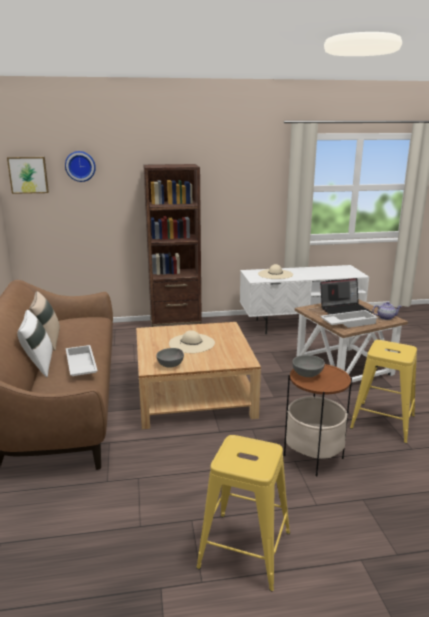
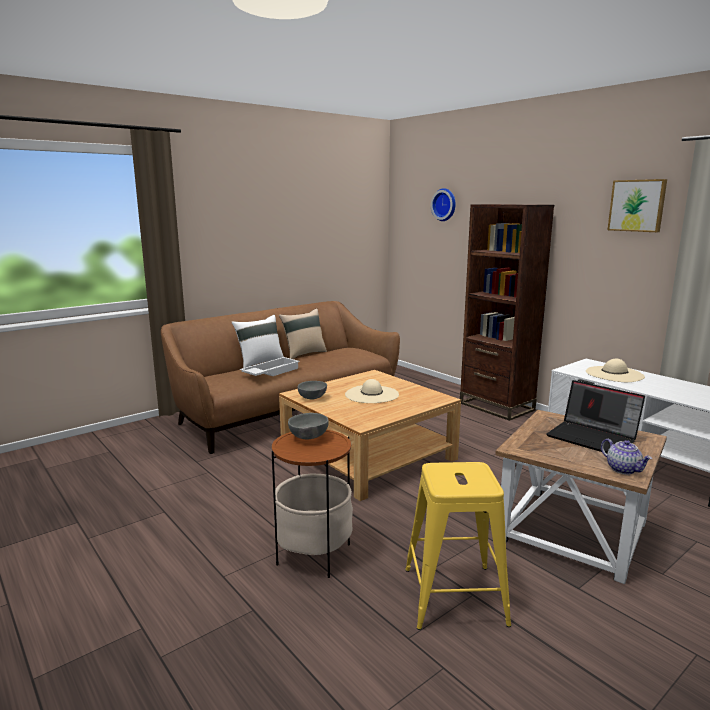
camera: 60 degrees right, 5 degrees down
(28, 175) = (406, 212): picture -> picture (637, 205)
(245, 549) = (134, 549): yellow stool -> none
(348, 322) = (547, 446): white tray -> none

